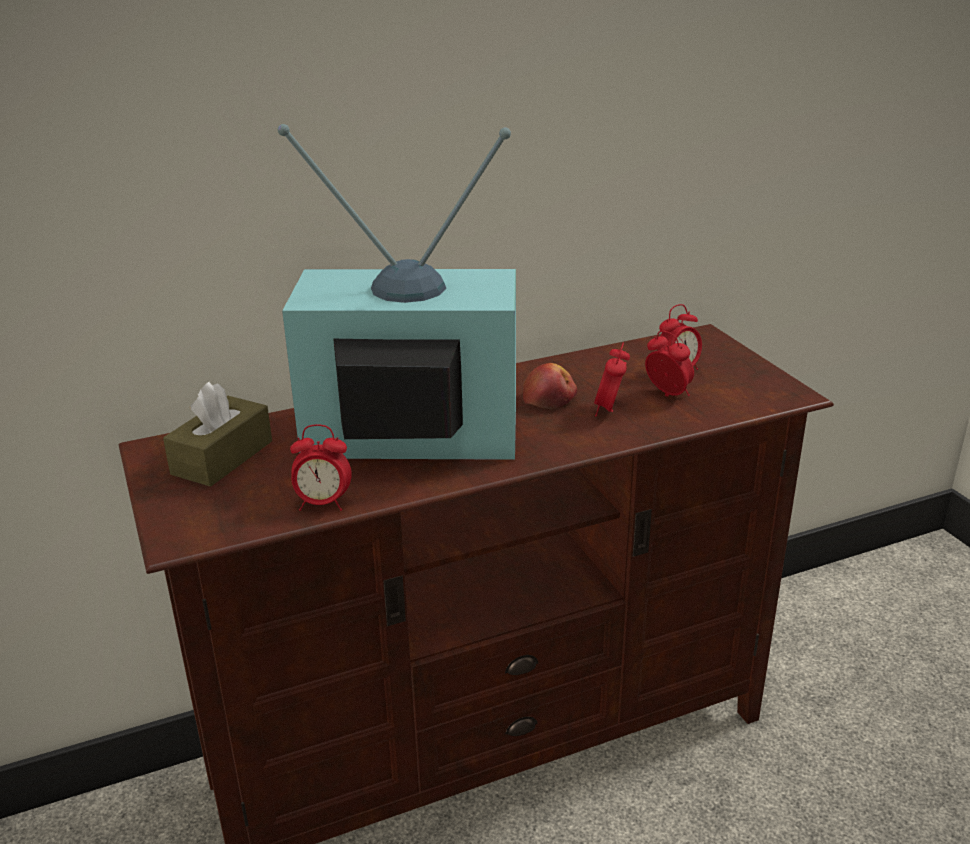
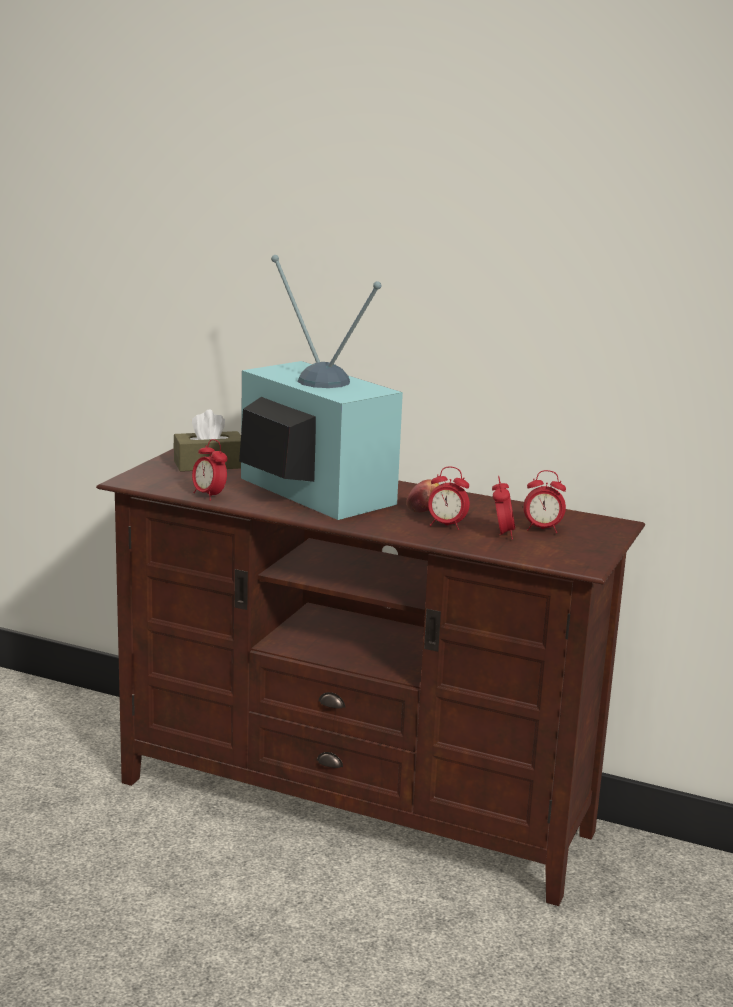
camera: 45 degrees right, 10 degrees down
(609, 410) = (446, 526): alarm clock -> alarm clock turned 135 degrees counterclockwise

